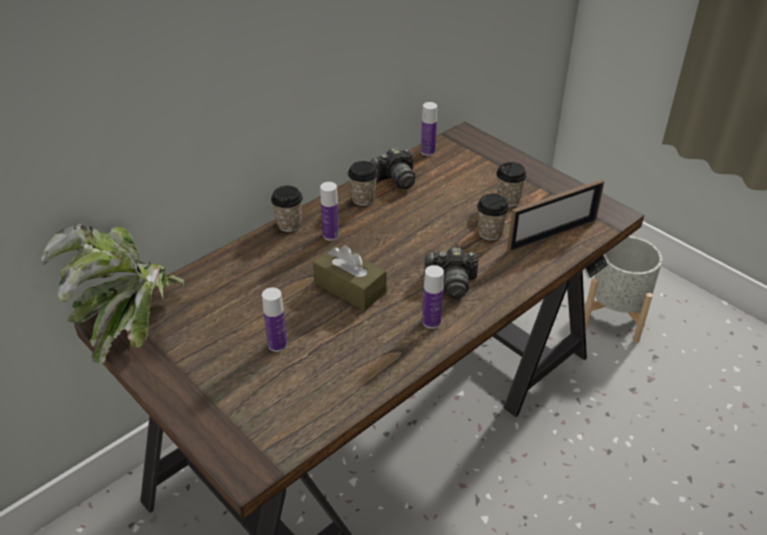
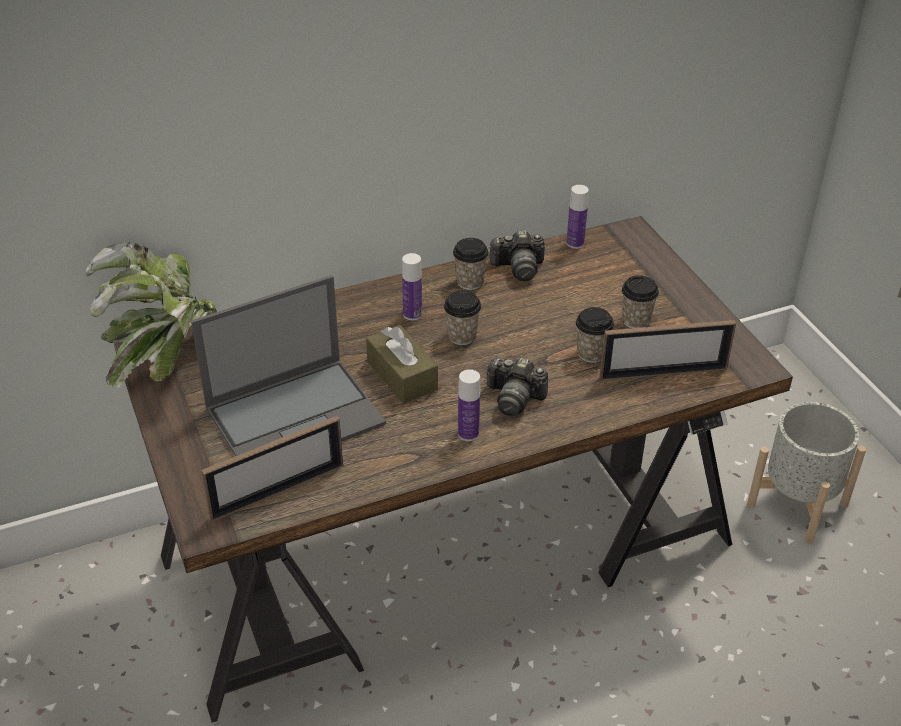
camera: 20 degrees right, 0 degrees up
(277, 345) = (296, 415): bottle -> laptop
(289, 225) = (374, 292): cup -> cup (462, 336)
(296, 417) = (277, 491): none -> picture frame

